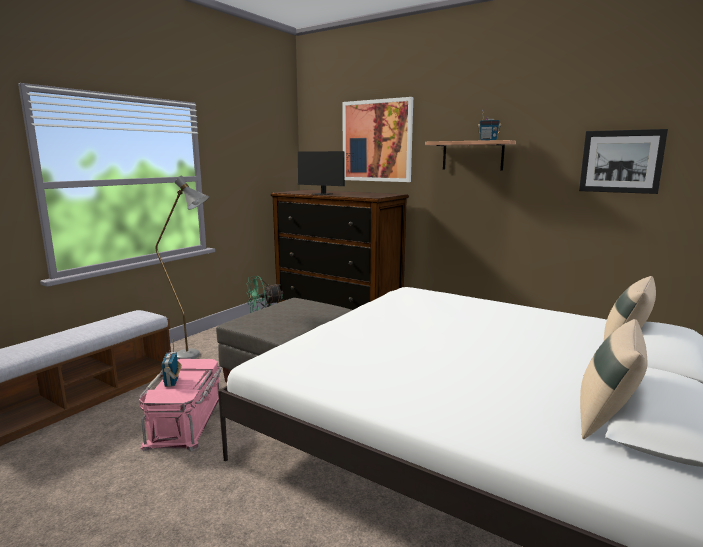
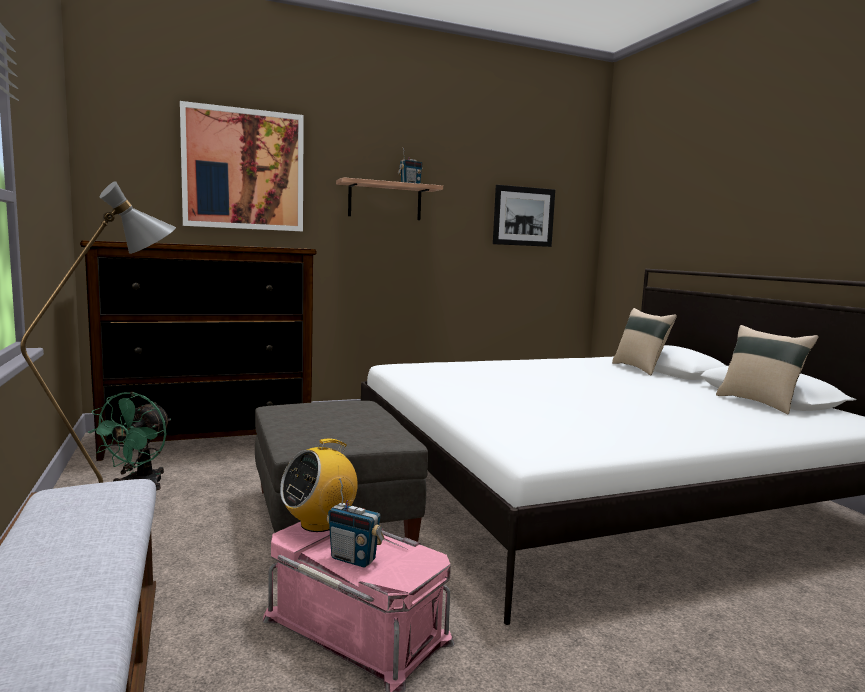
camera: 55 degrees left, 5 degrees down
(199, 362) = (319, 523): none -> radio
(324, 194) = (201, 244): monitor -> none

